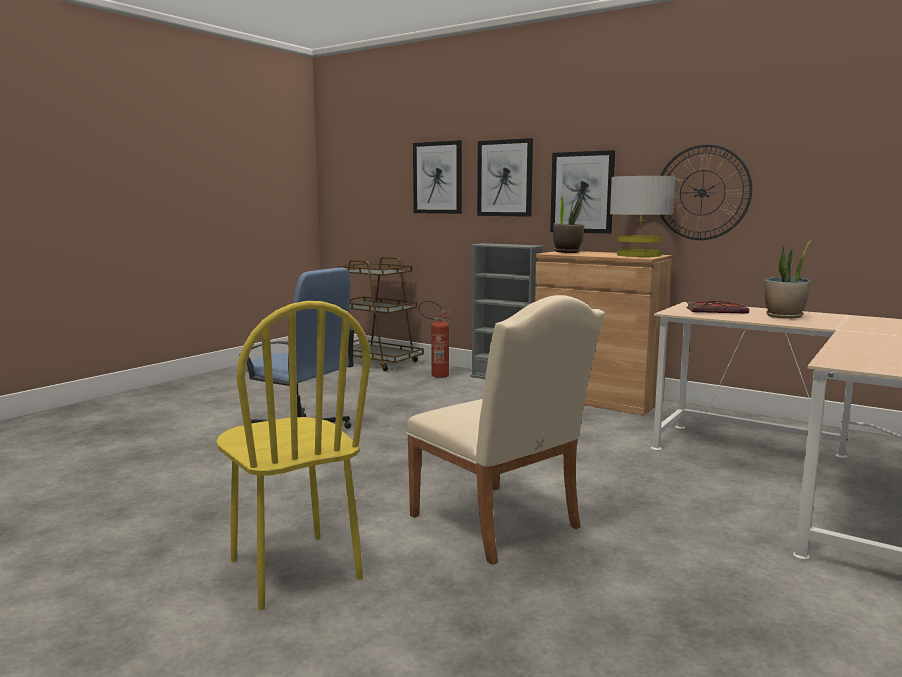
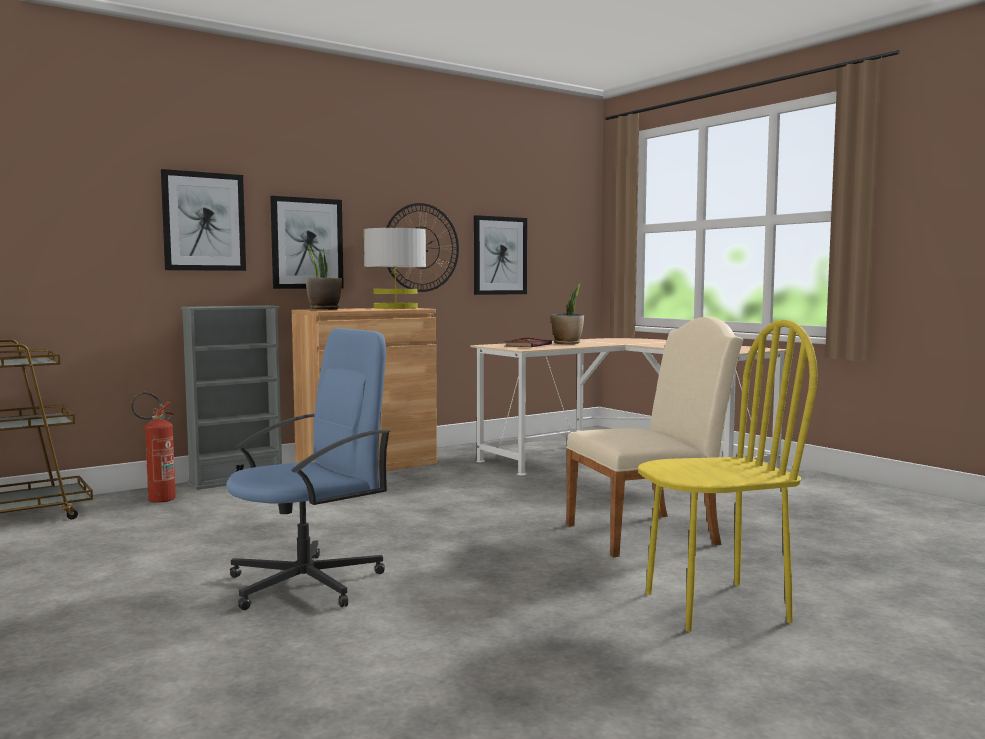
camera: 70 degrees left, 5 degrees down
(438, 178) = (86, 214): picture -> picture (499, 255)

